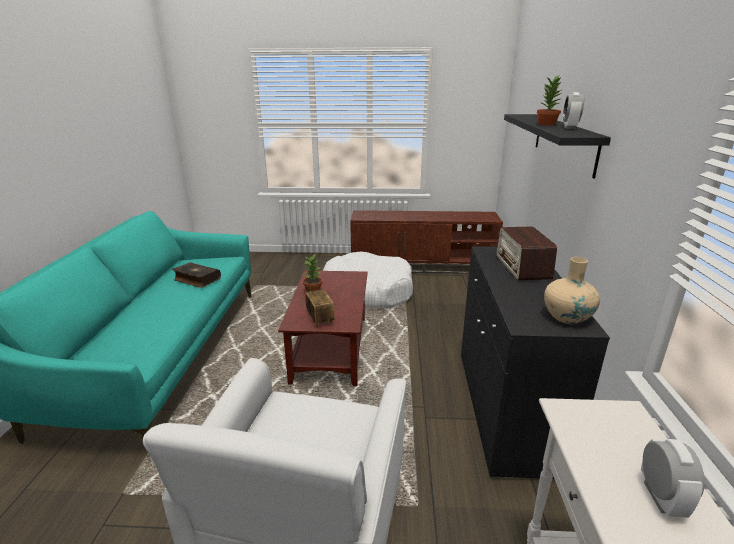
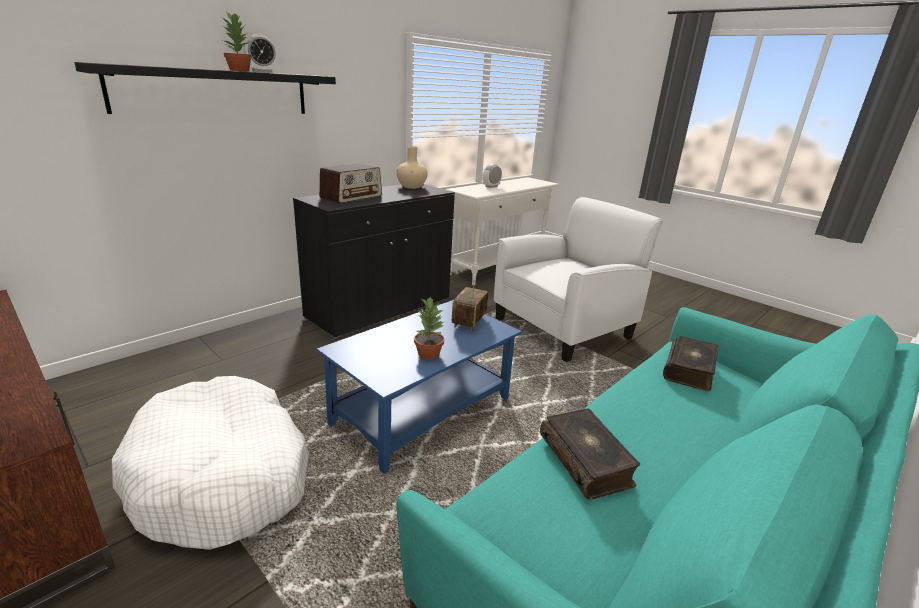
camera: 140 degrees left, 0 degrees up
(134, 346) = (689, 370): none -> book
(330, 348) = (422, 412): brown coffee table -> blue coffee table

